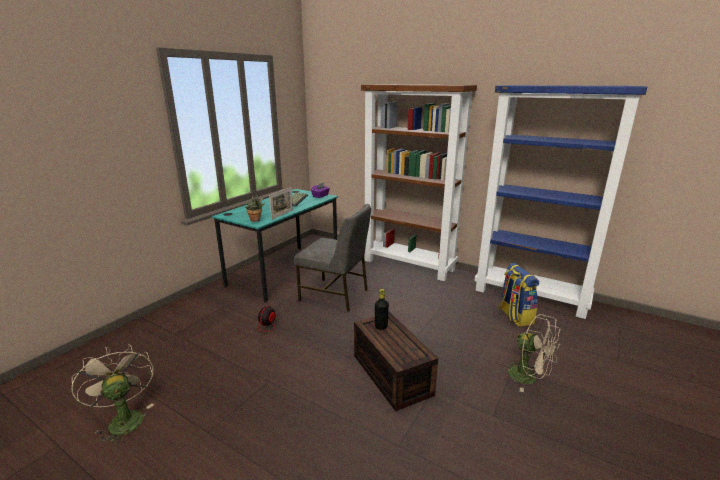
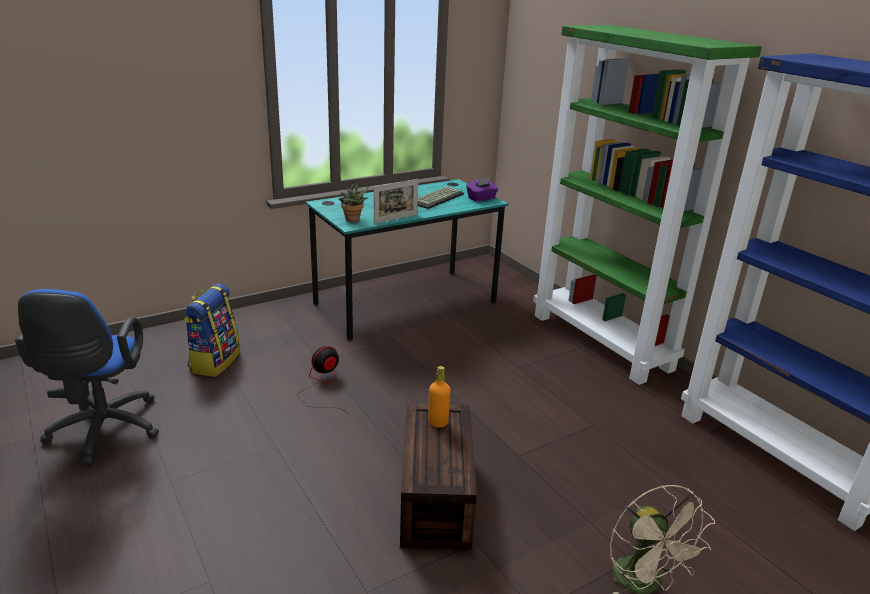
camera: 25 degrees right, 5 degrees up
(123, 419) = (103, 433): beige fan -> blue office chair
(335, 295) = (448, 358): grey chair -> none
(381, 327) = (438, 422): black bottle -> orange bottle
(409, 265) = (602, 342): brown bookcase -> green bookcase
(514, 316) = (713, 480): backpack -> backpack (214, 361)

